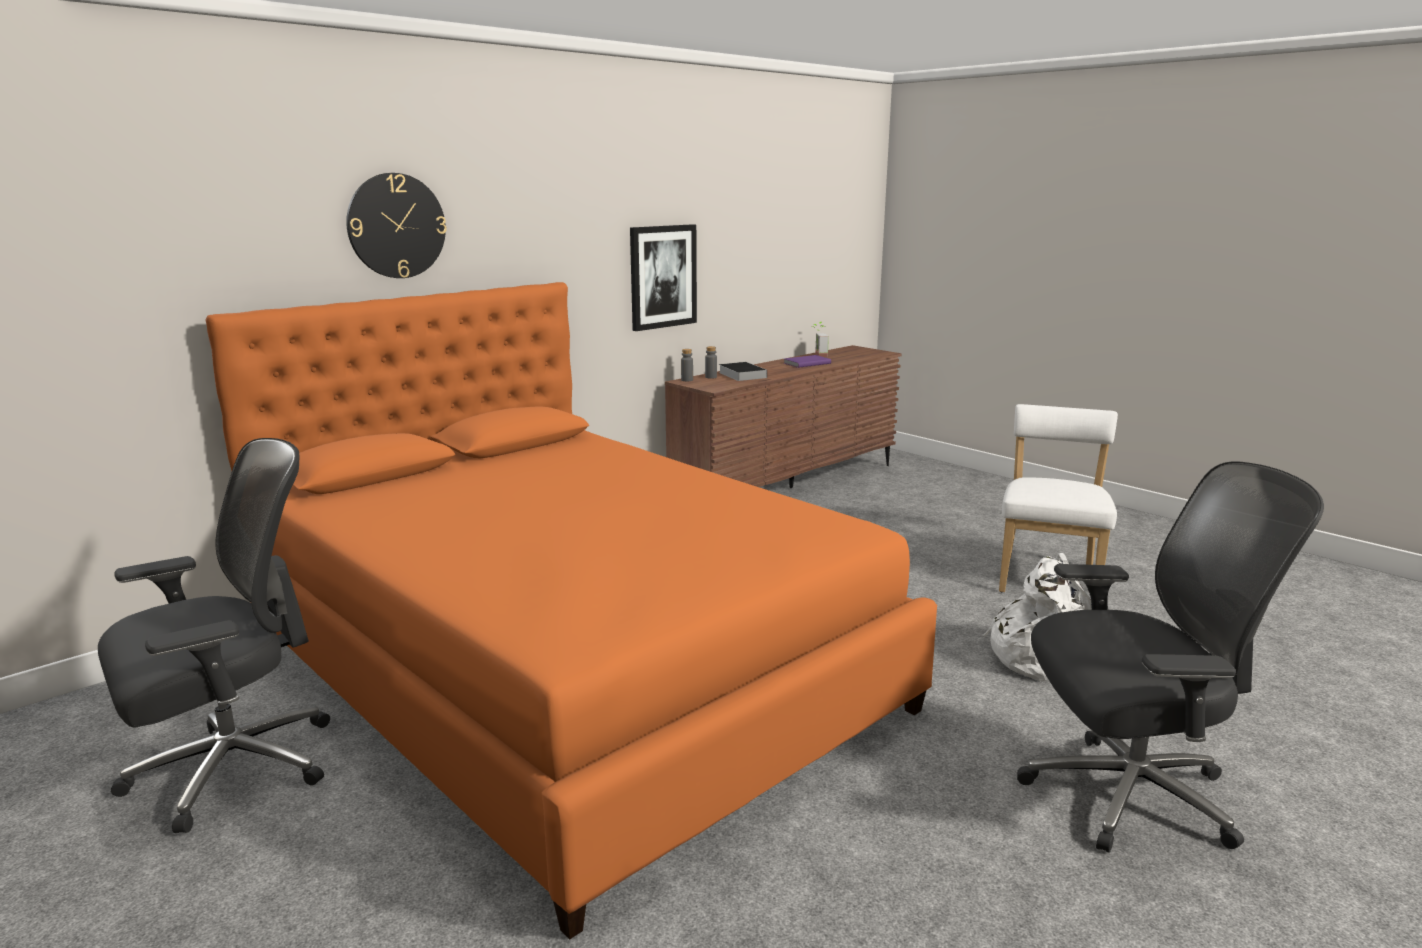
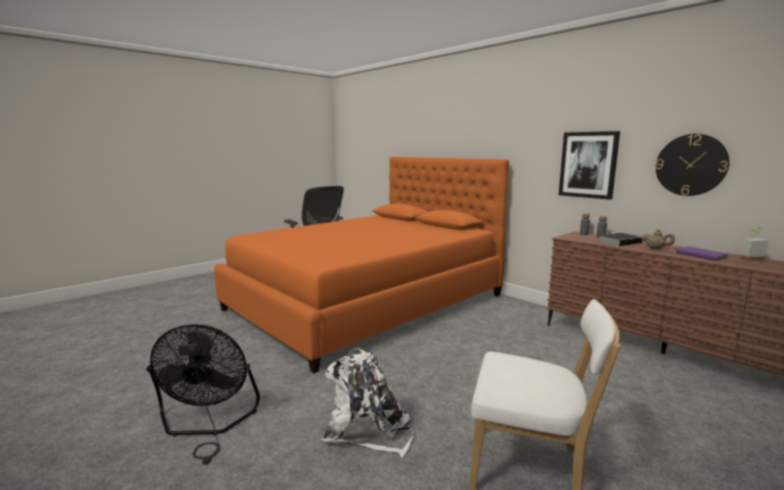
camera: 90 degrees right, 5 degrees down
(396, 226) = (450, 130): wall clock -> wall clock (691, 165)
(778, 370) = (656, 249): none -> beige teapot
(1128, 797) = (204, 425): office chair -> black fan

